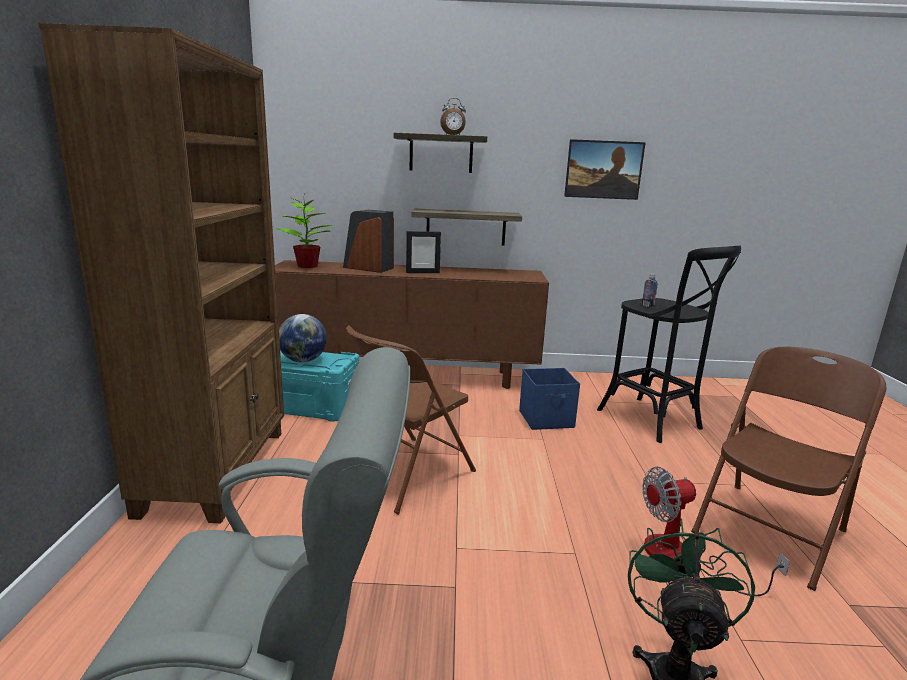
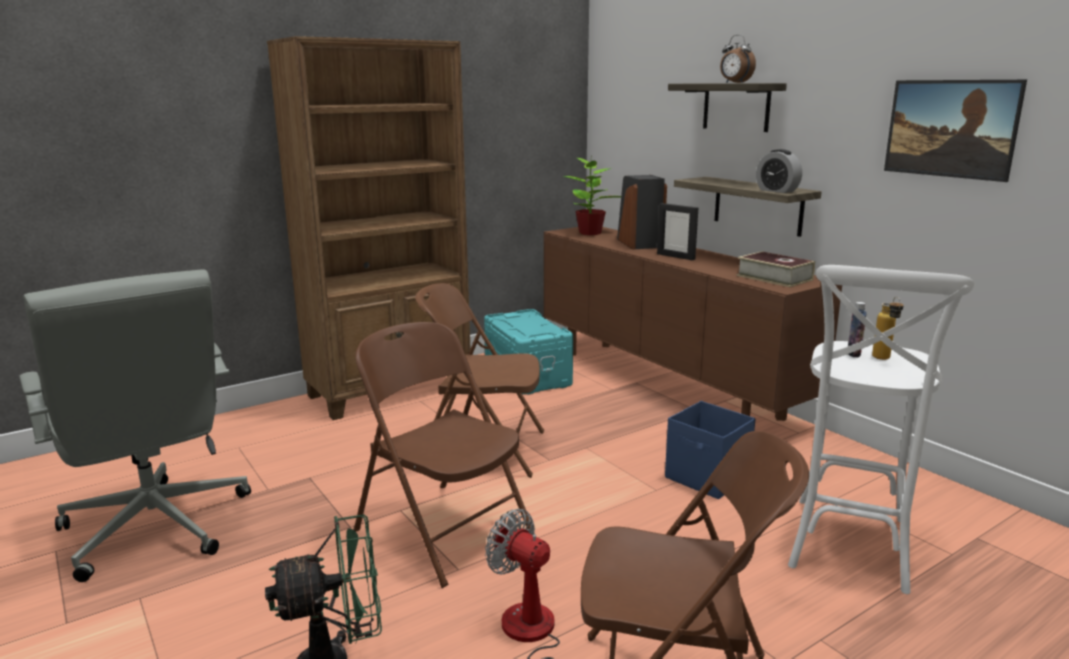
camera: 55 degrees right, 0 degrees up
(303, 361) = (521, 325): globe -> none
(504, 214) = (777, 190): none -> alarm clock
(512, 275) = (774, 277): none -> book
(513, 538) = (444, 531): none -> brown chair
(652, 421) = (848, 547): black stool -> white stool
(662, 305) = (884, 359): none -> bottle

